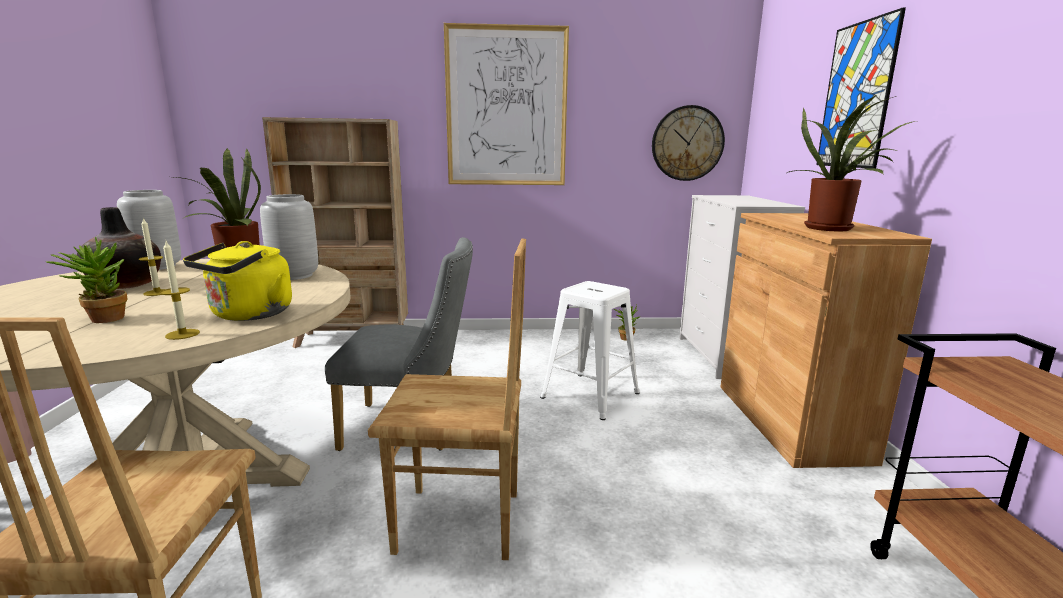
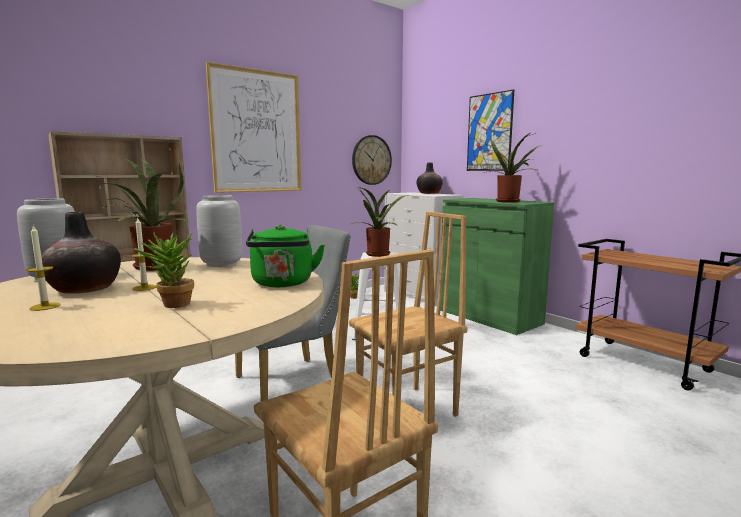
camera: 35 degrees left, 5 degrees down
(182, 334) = (279, 298): candle -> candle (45, 306)
(248, 315) = (283, 284): yellow kettle -> green kettle
(591, 289) = (379, 255): none -> potted plant
(757, 200) = (429, 193): none -> vase
(790, 421) = (489, 317): brown cabinet -> green cabinet

